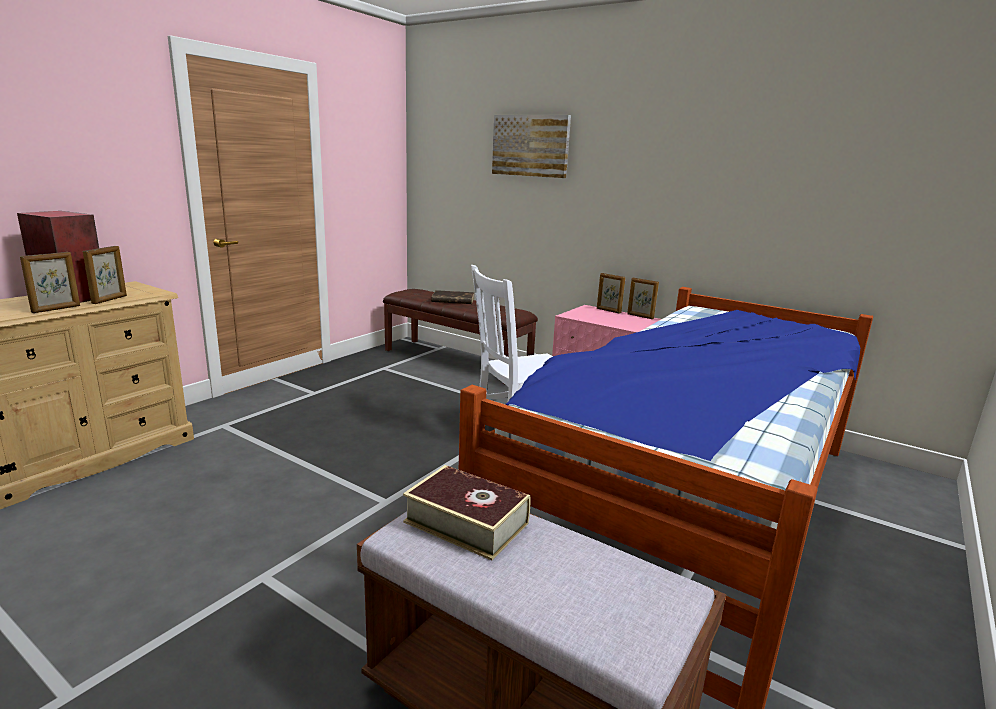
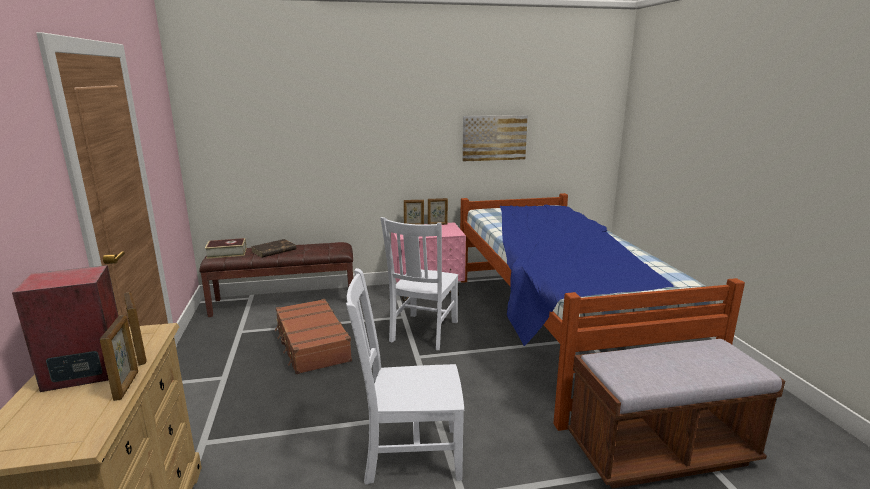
camera: 45 degrees left, 0 degrees up
(301, 516) = (408, 454): none -> white chair
(409, 399) = (312, 345): none -> brown suitcase
(466, 522) = (633, 364): book -> book (227, 253)
(531, 146) = (323, 109): picture -> picture (494, 137)

